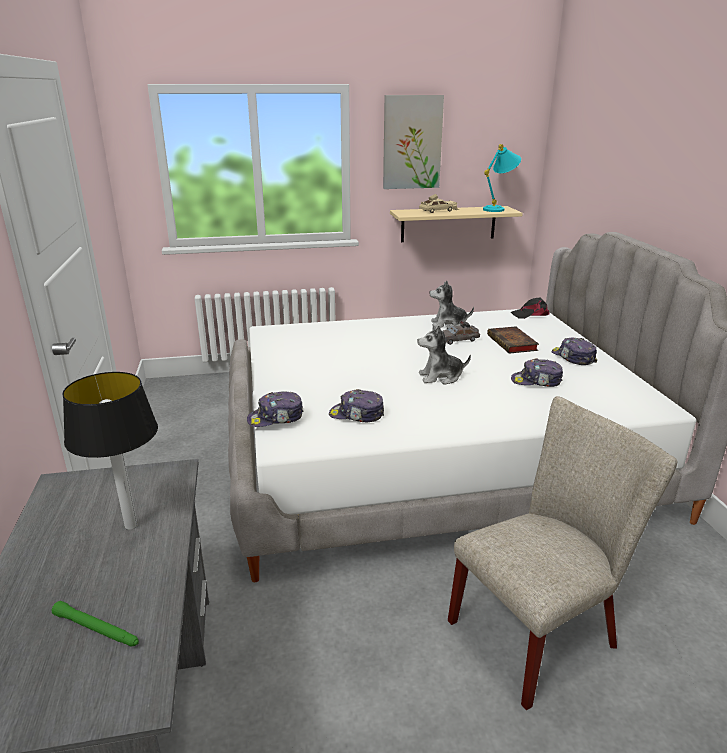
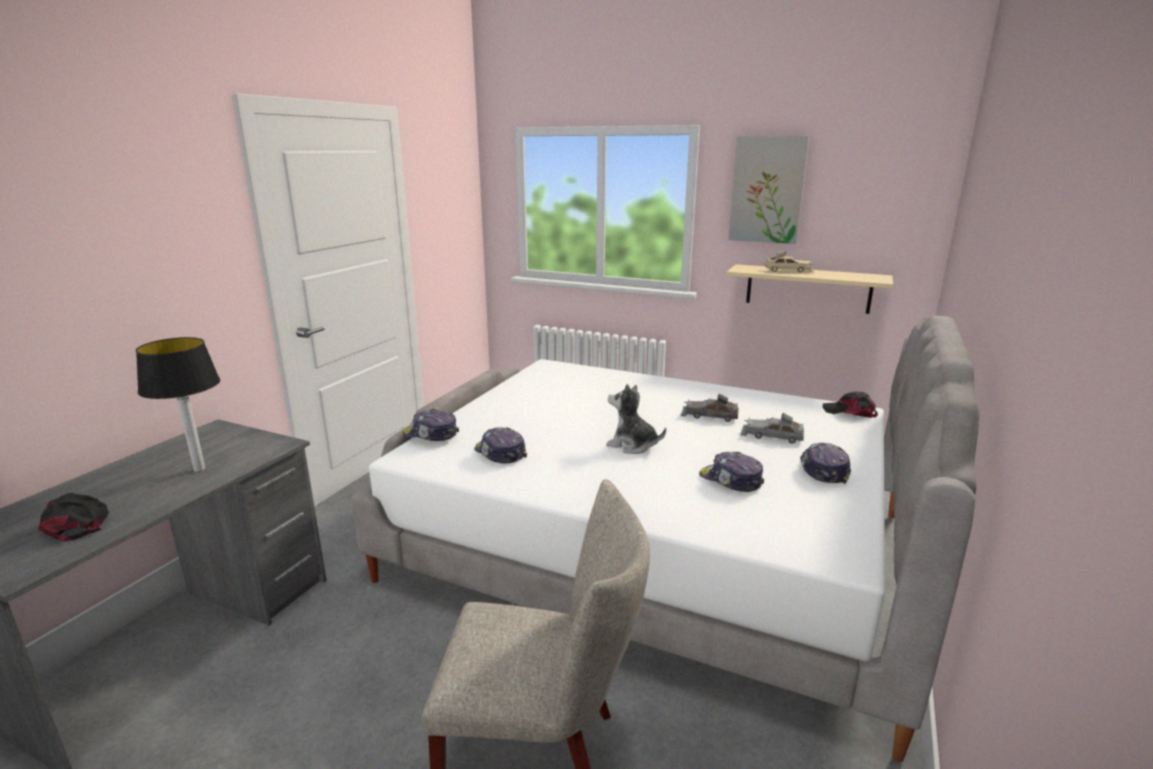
camera: 35 degrees right, 5 degrees down
(97, 629) = (78, 522): green flashlight -> black cap
(448, 324) = (728, 399): plush toy -> none
(499, 209) = (870, 277): turquoise table lamp -> none
(513, 343) = (771, 436): book -> grey toy car

